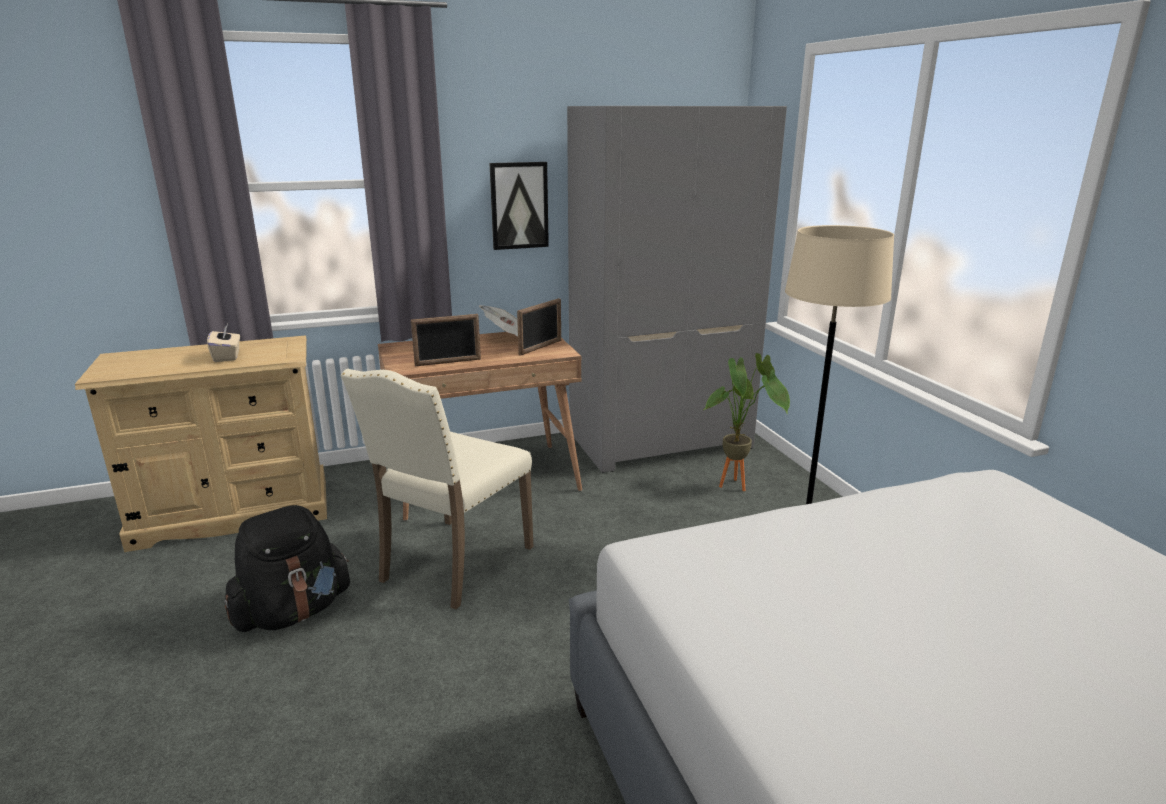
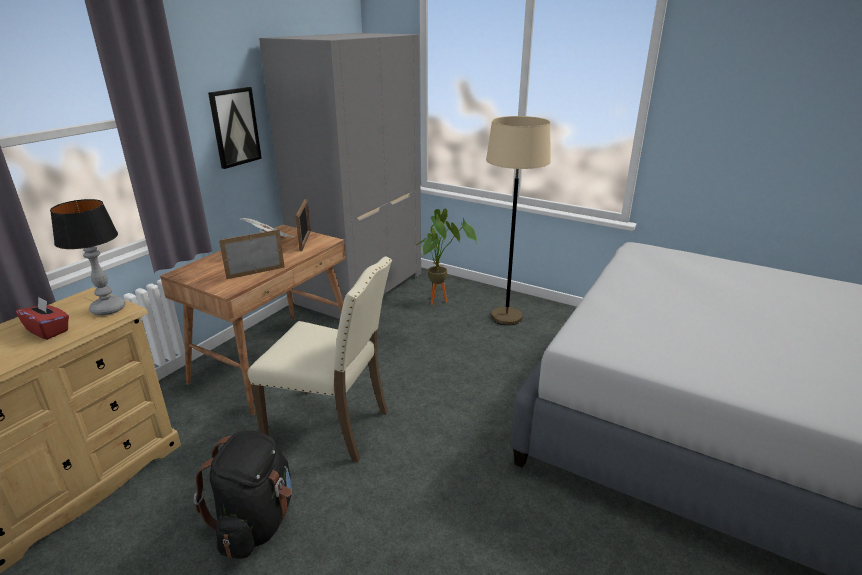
camera: 40 degrees left, 5 degrees up
(227, 356) = (48, 330): beige tissue box -> red tissue box
(283, 353) = (108, 309): none -> table lamp
(448, 362) = (255, 272): picture frame -> picture frame turned 150 degrees counterclockwise
(453, 564) = (331, 426): beige chair -> beige chair turned 60 degrees counterclockwise

